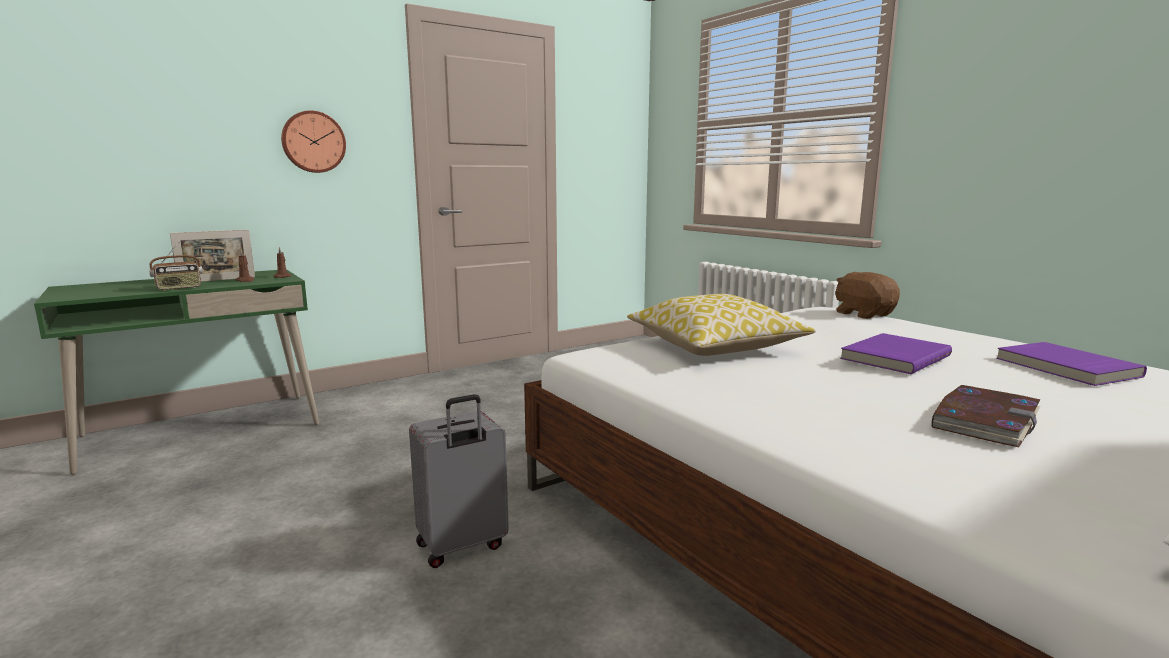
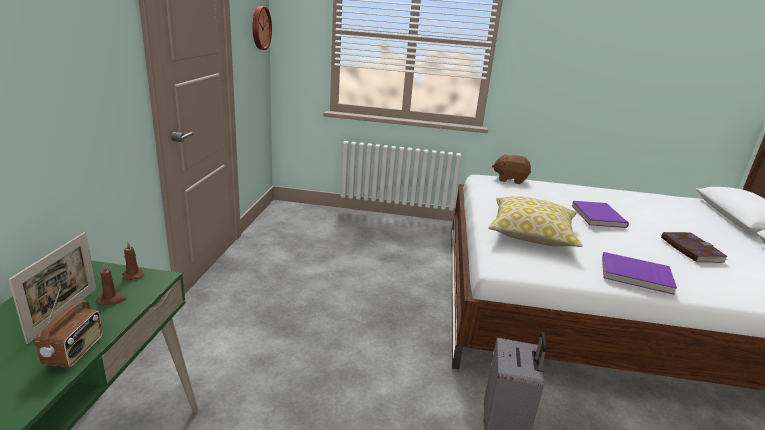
camera: 50 degrees left, 10 degrees up
(313, 142) = (69, 84): wall clock -> wall clock (260, 28)
(1065, 367) = (635, 203): purple book -> purple book (636, 275)

